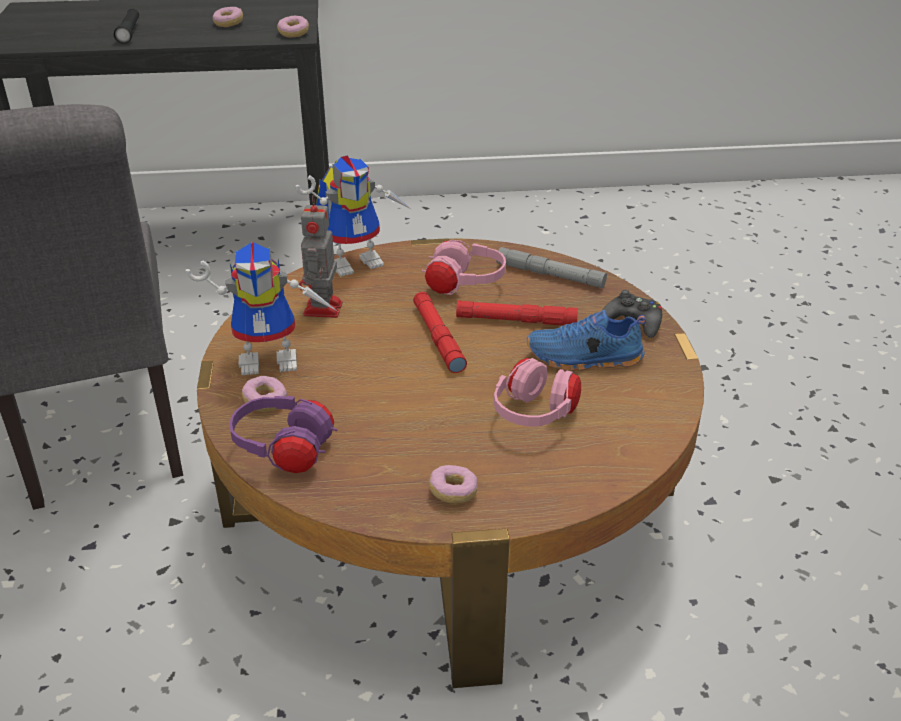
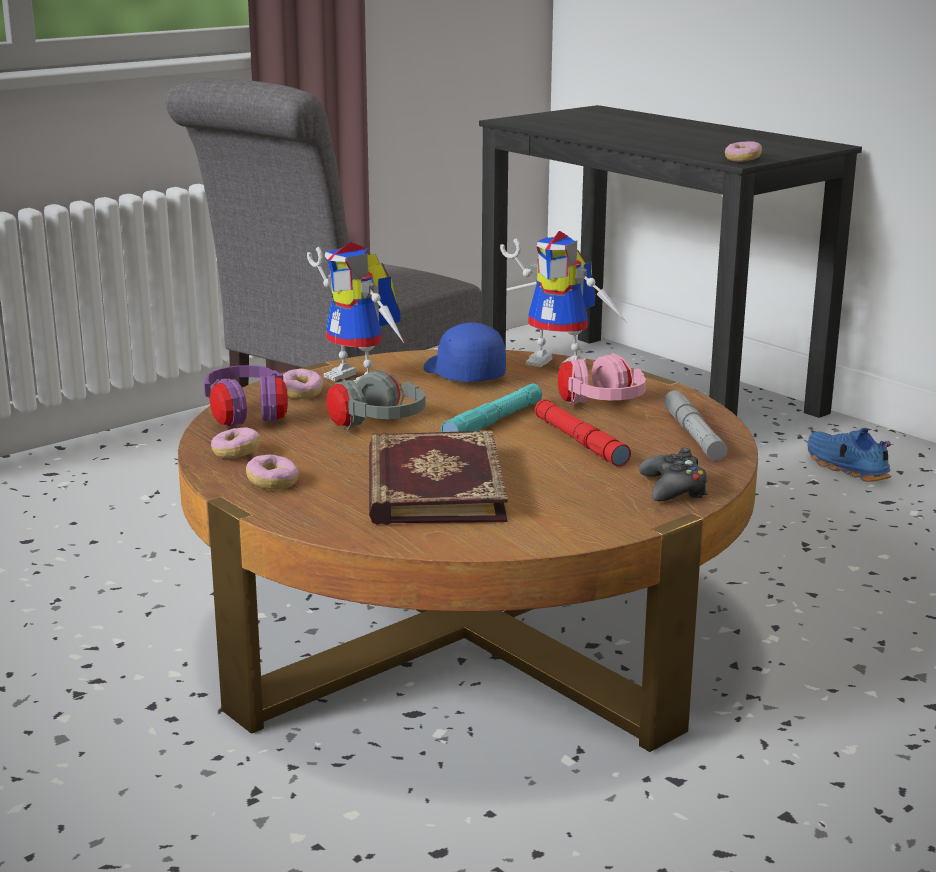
camera: 55 degrees right, 15 degrees down
(129, 33) = (618, 133): black flashlight -> none
(228, 24) = (711, 144): donut -> donut (236, 453)
(322, 310) = (462, 374): toy robot -> blue cap
(390, 394) = (377, 427): none -> grey headphones
(438, 338) = (493, 421): red flashlight -> turquoise flashlight
(535, 416) = (431, 486): pink headphones -> book
(584, 359) = (563, 483): blue shoe -> blue shoe (845, 468)

